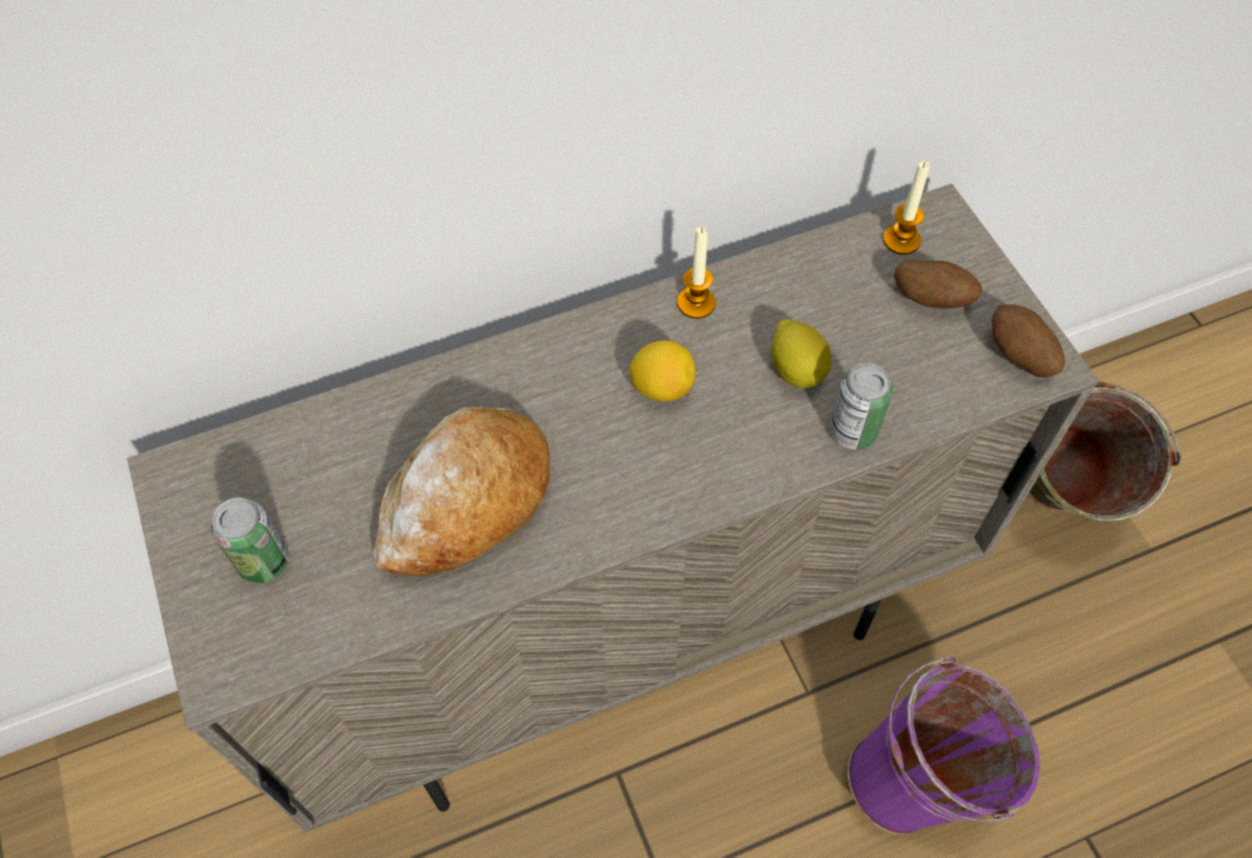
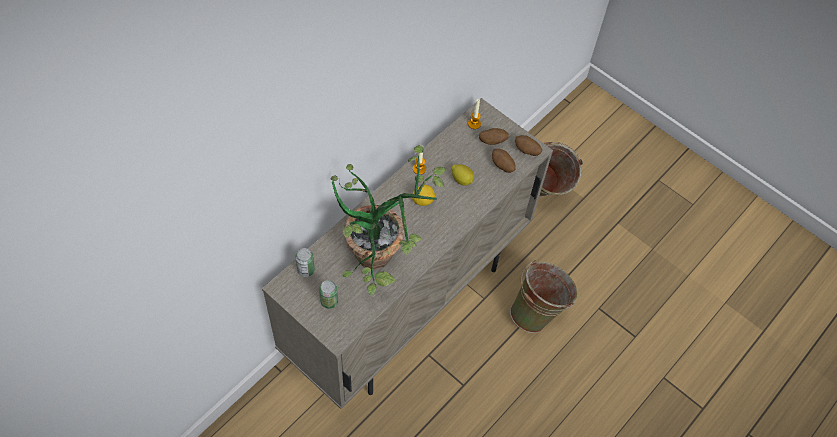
camera: 30 degrees left, 0 degrees up
(467, 502) = (382, 259): bread -> potted plant
(853, 431) = (488, 193): can -> can (306, 270)
(924, 782) = (538, 312): purple bucket -> green bucket
(929, 372) = (502, 166): none -> potato

